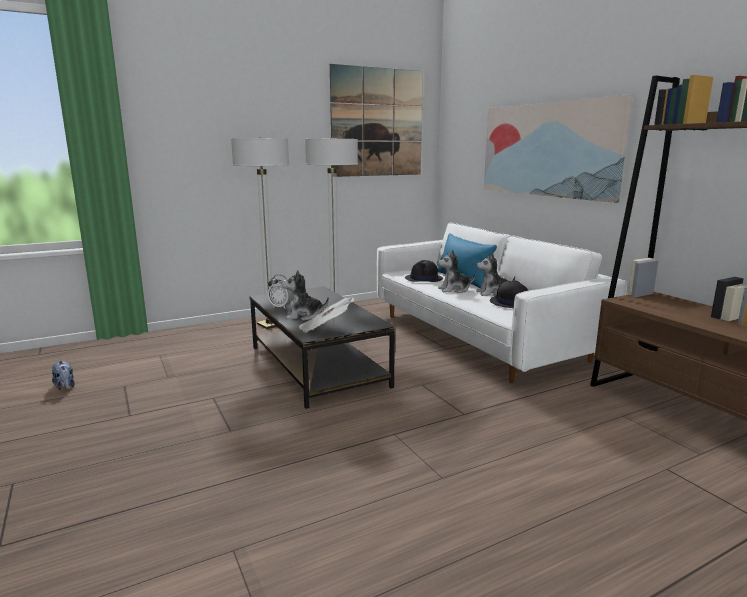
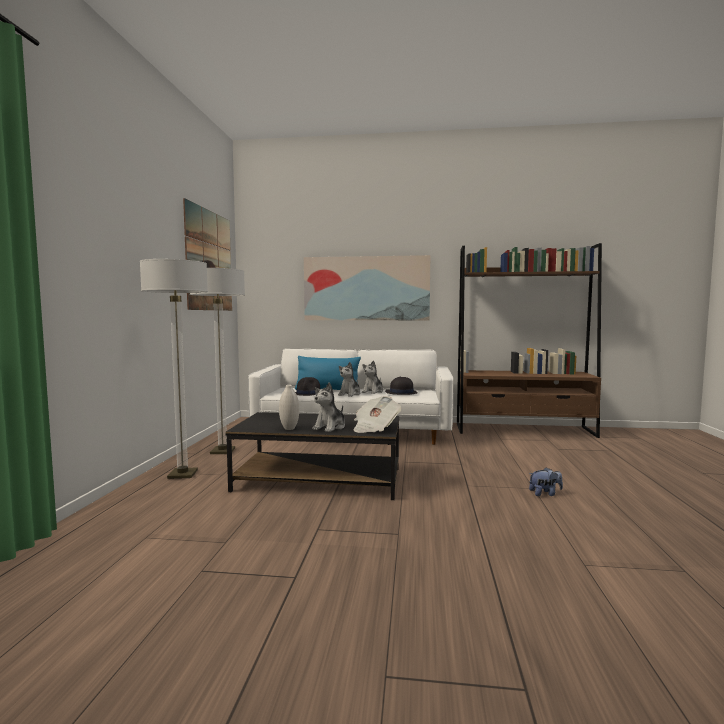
camera: 55 degrees left, 10 degrees down
(65, 386) = (123, 614): plush toy -> plush toy (545, 494)
(281, 307) = (289, 428): alarm clock -> white vase

